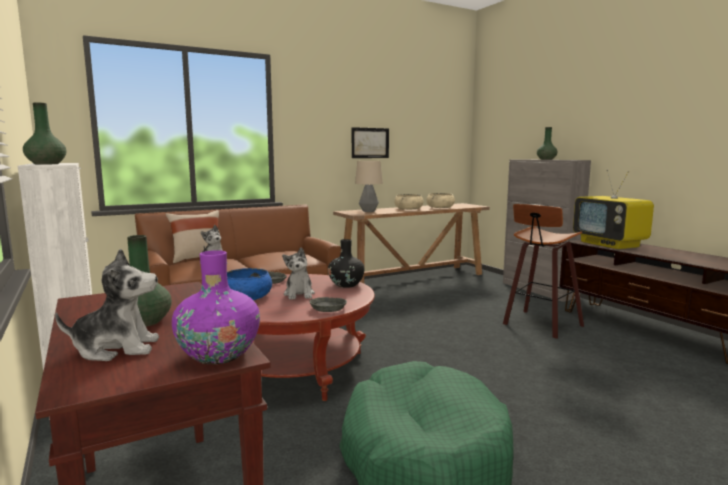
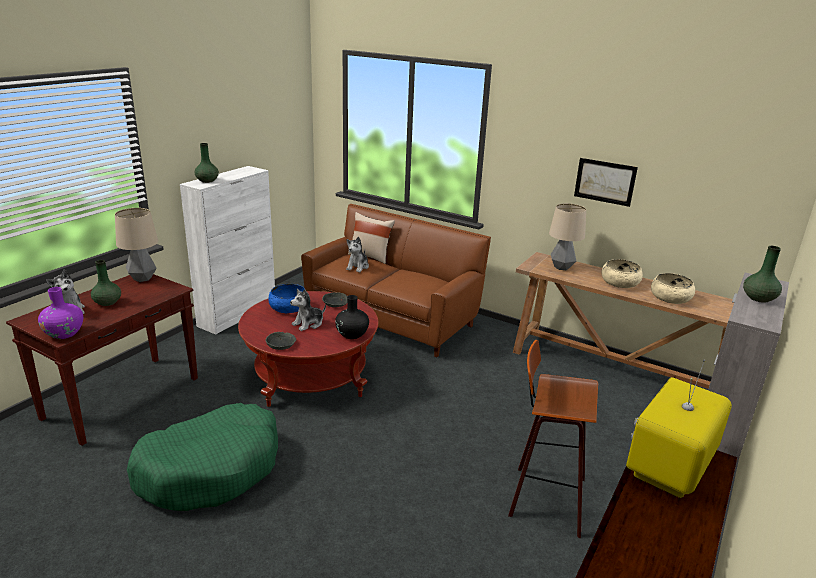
camera: 60 degrees right, 15 degrees up
(97, 299) = (142, 278): none -> table lamp

